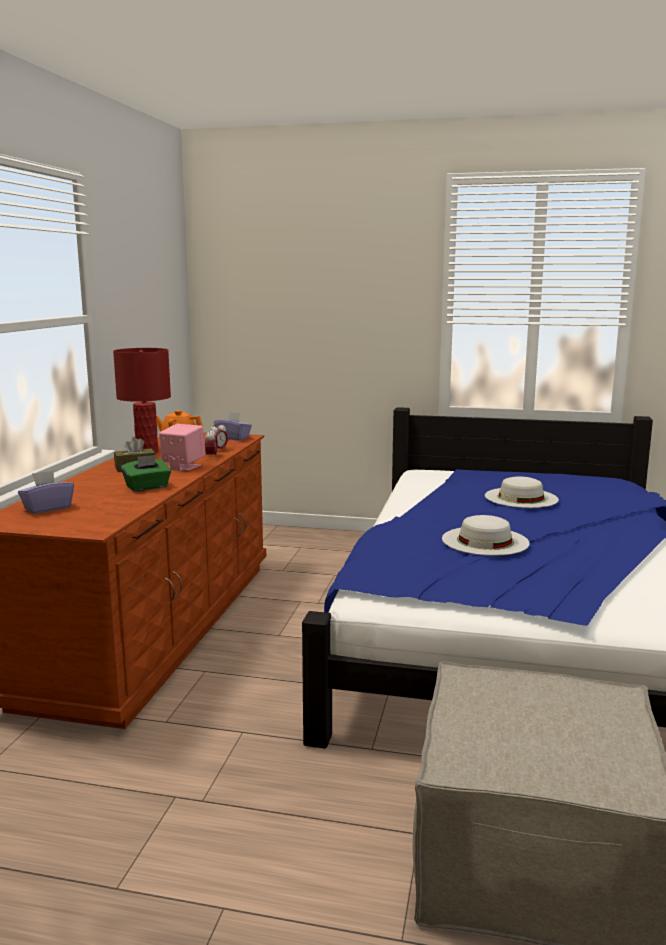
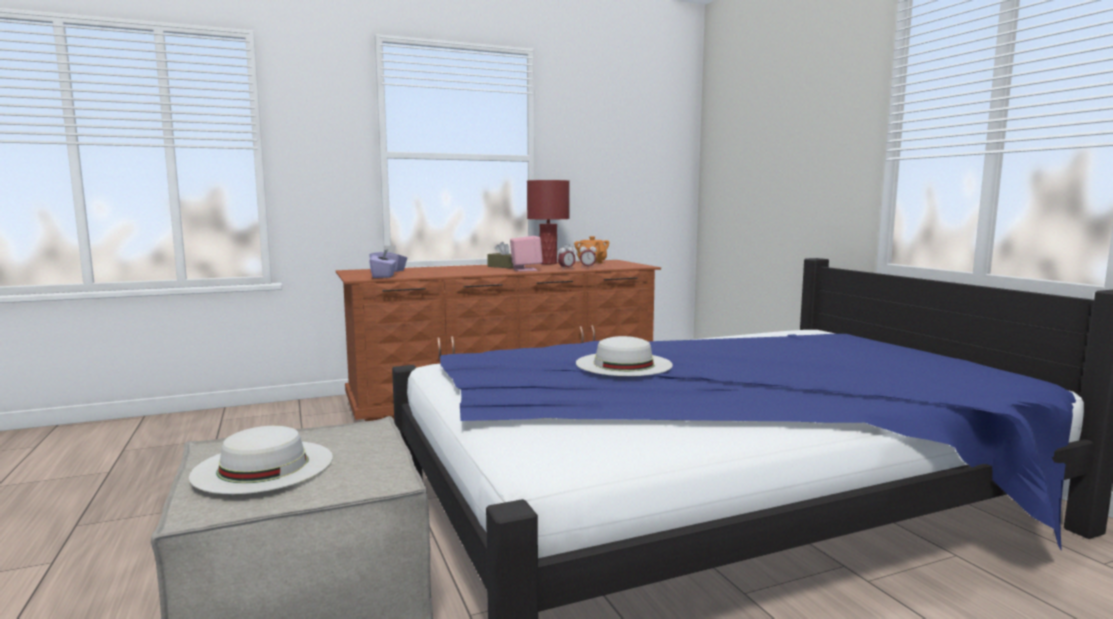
camera: 55 degrees right, 5 degrees down
(147, 487) = (463, 272): green tissue box -> none
(233, 438) = (630, 265): purple tissue box -> purple tissue box (384, 276)
(521, 497) = (800, 356): white hat -> white hat (263, 466)

